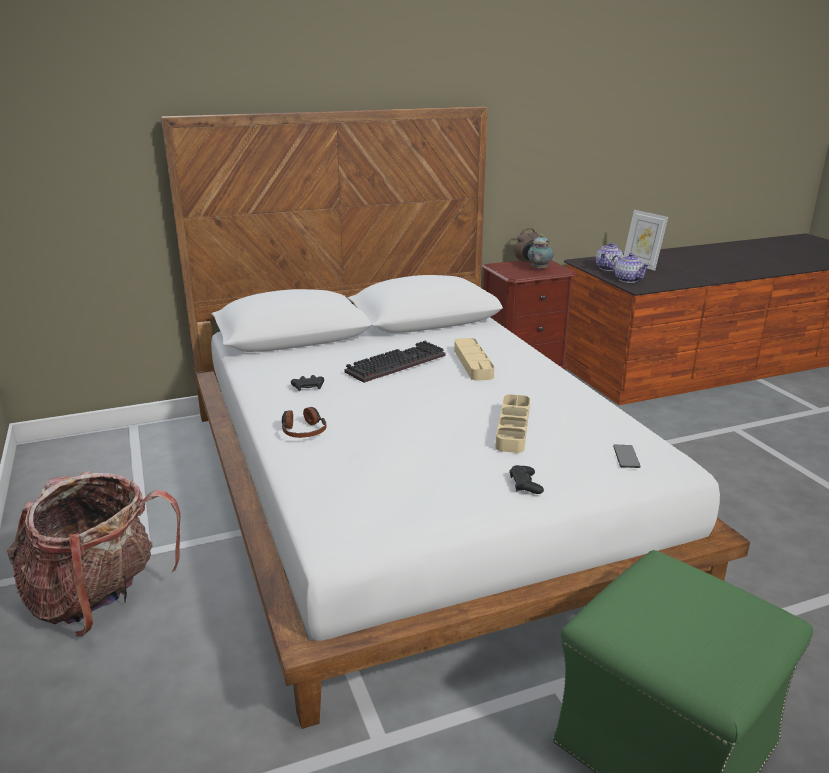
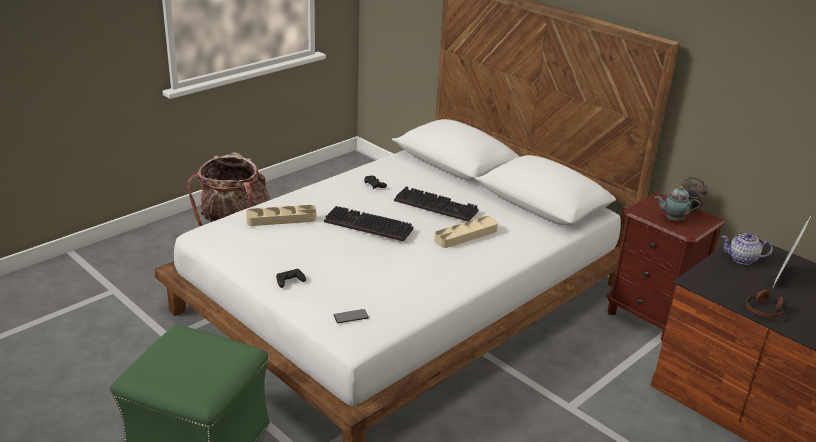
camera: 65 degrees right, 5 degrees up
(303, 430) = (313, 197): headphones -> headphones (764, 310)
(419, 408) = (366, 226): none -> keyboard
(513, 427) = (366, 266): beige tray -> beige tray (281, 219)
(628, 280) = (713, 273): teapot -> none

